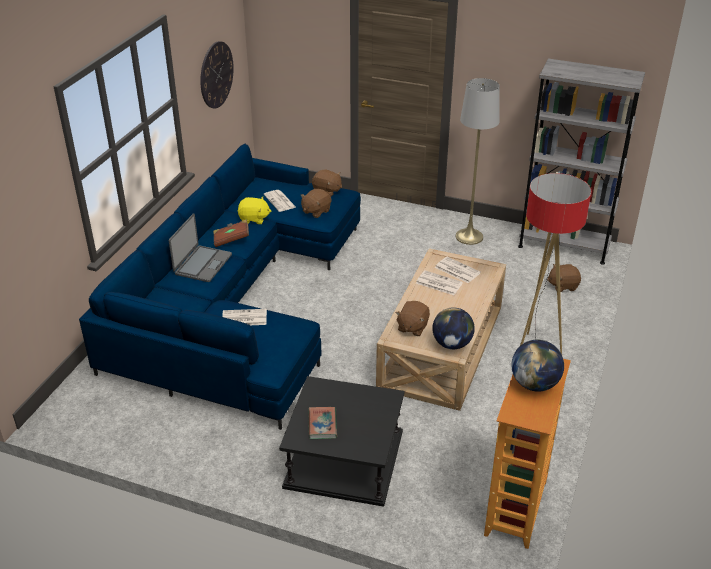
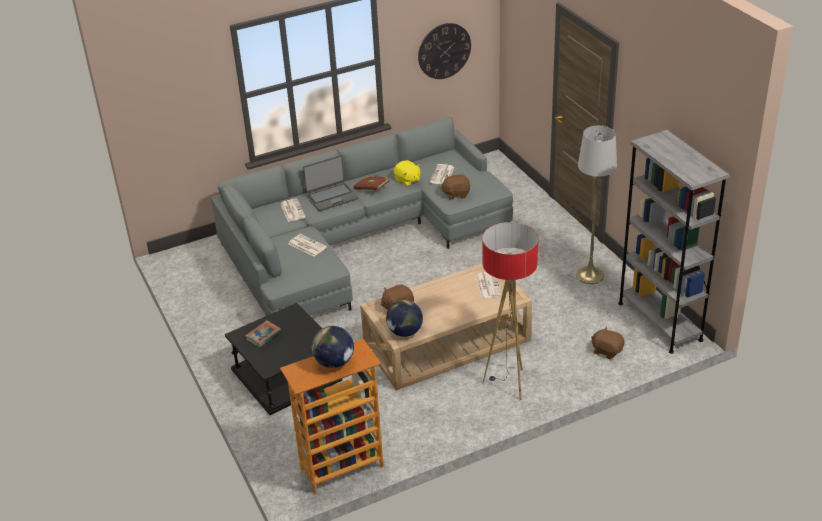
camera: 45 degrees right, 0 degrees up
(237, 302) = (357, 240): blue sofa -> grey sofa
(327, 191) = (486, 182): brown plush toy -> none
(438, 283) = (460, 287): newspaper -> newspaper (292, 210)

